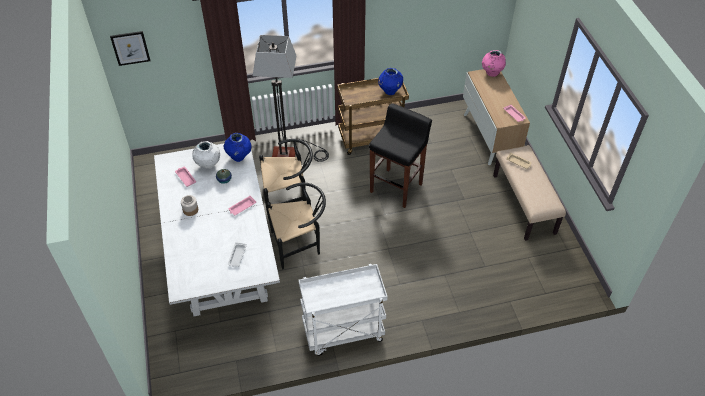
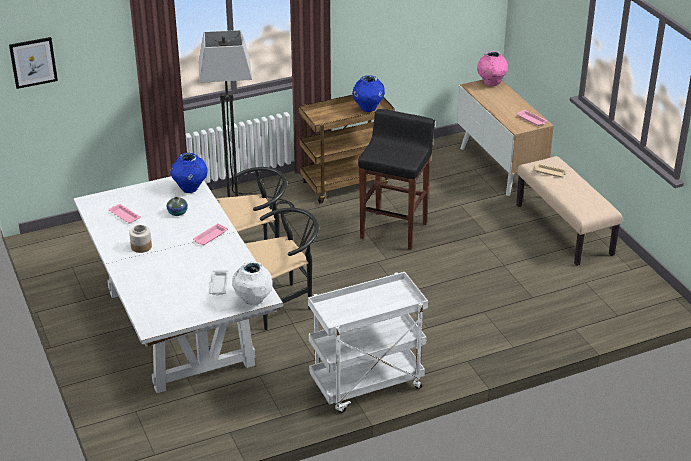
camera: 10 degrees left, 15 degrees down
(208, 165) = (151, 200): white vase -> white vase (253, 300)

